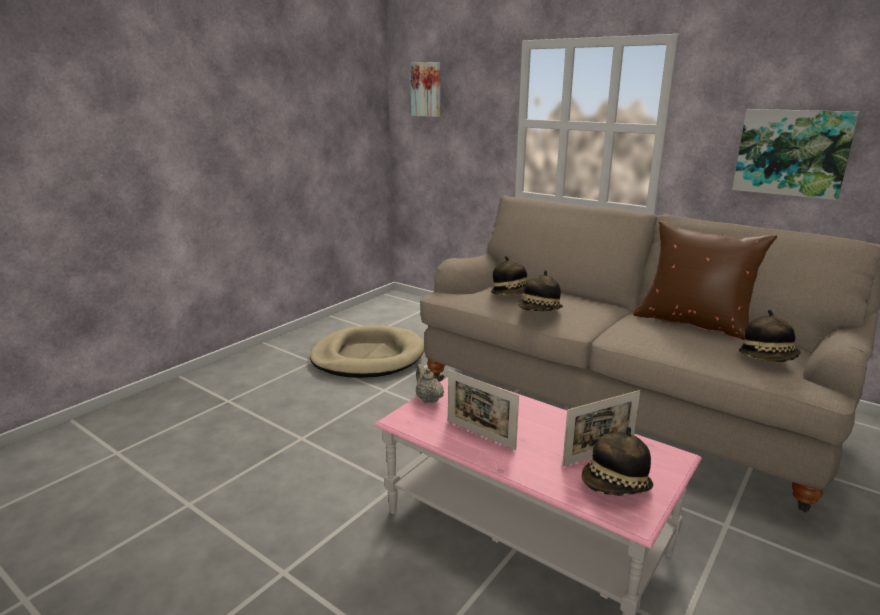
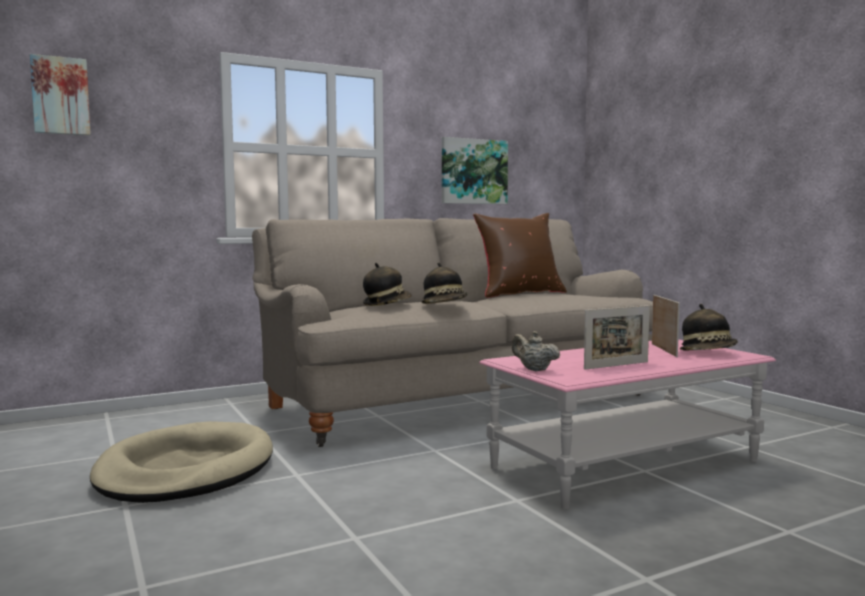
camera: 65 degrees left, 15 degrees down
(428, 399) = (534, 369): beige teapot -> beige teapot turned 45 degrees clockwise
(768, 358) = (593, 294): hat -> none

